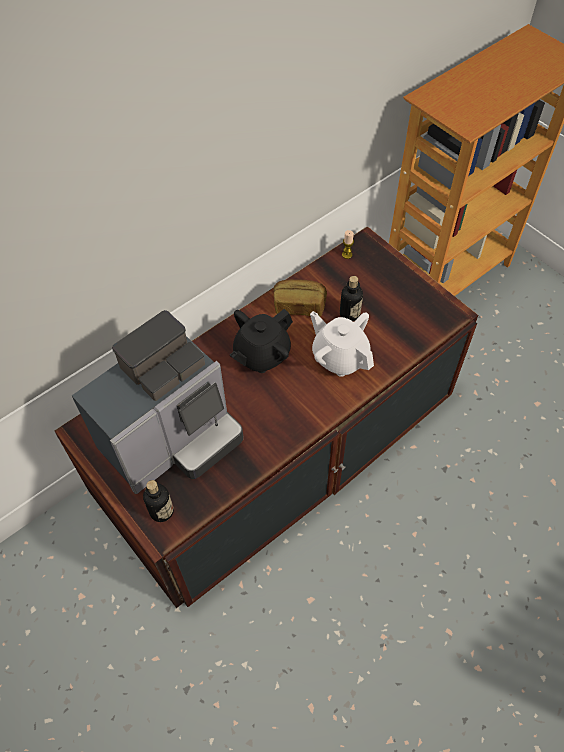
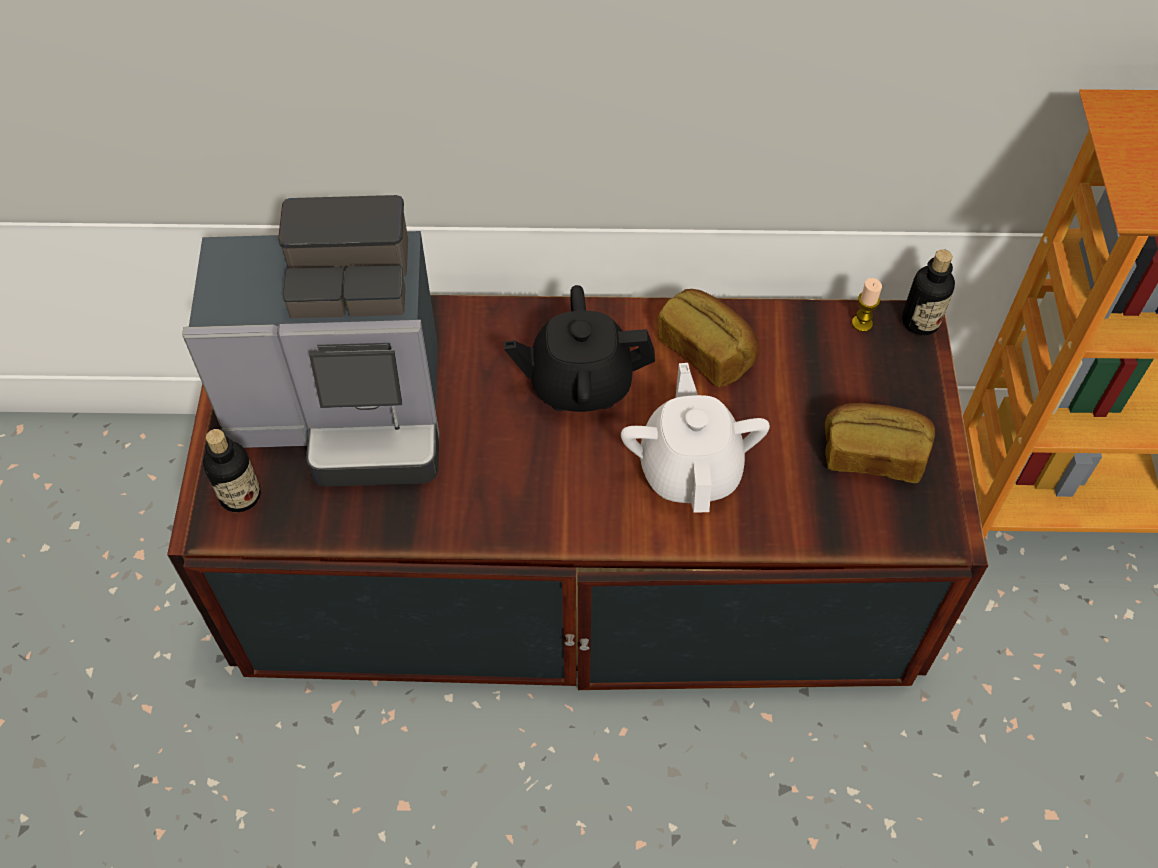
camera: 40 degrees right, 0 degrees up
(349, 314) = (772, 415): bottle -> bottle (920, 321)
(400, 303) = (873, 455): none -> bread

